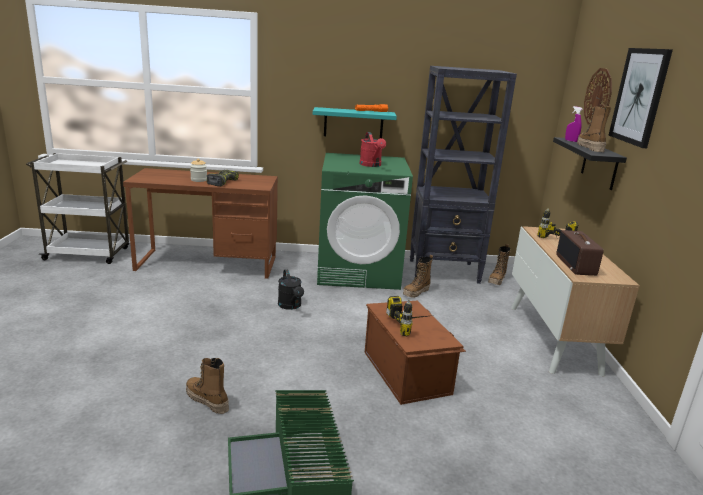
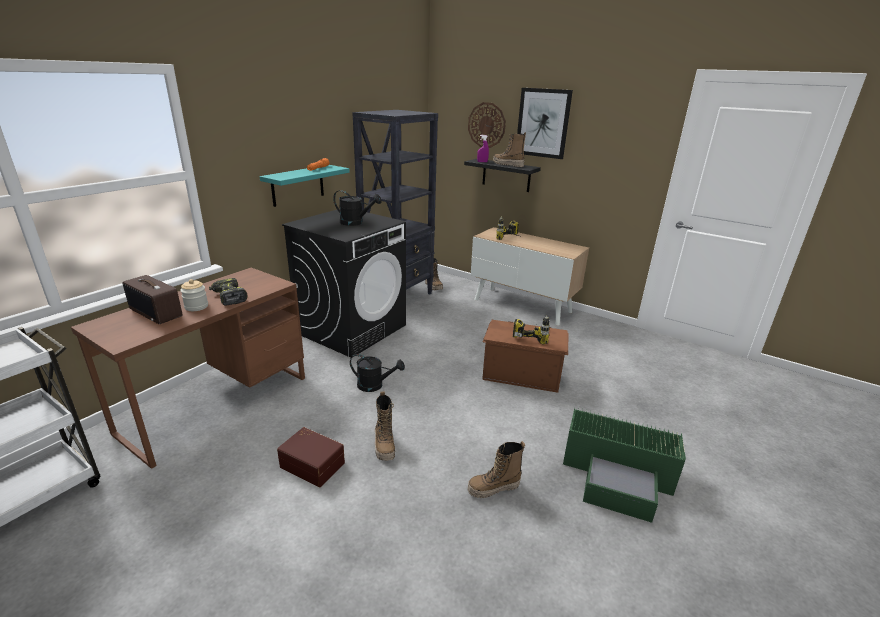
camera: 55 degrees left, 5 degrees up
(175, 315) = (313, 464): none -> brown storage box
(359, 271) = (352, 329): green washing machine -> black washing machine
(371, 165) = (356, 223): red watering can -> black watering can
(416, 293) = (417, 321): boot -> boot (384, 446)
(576, 265) = (551, 249): radio -> radio (157, 312)

